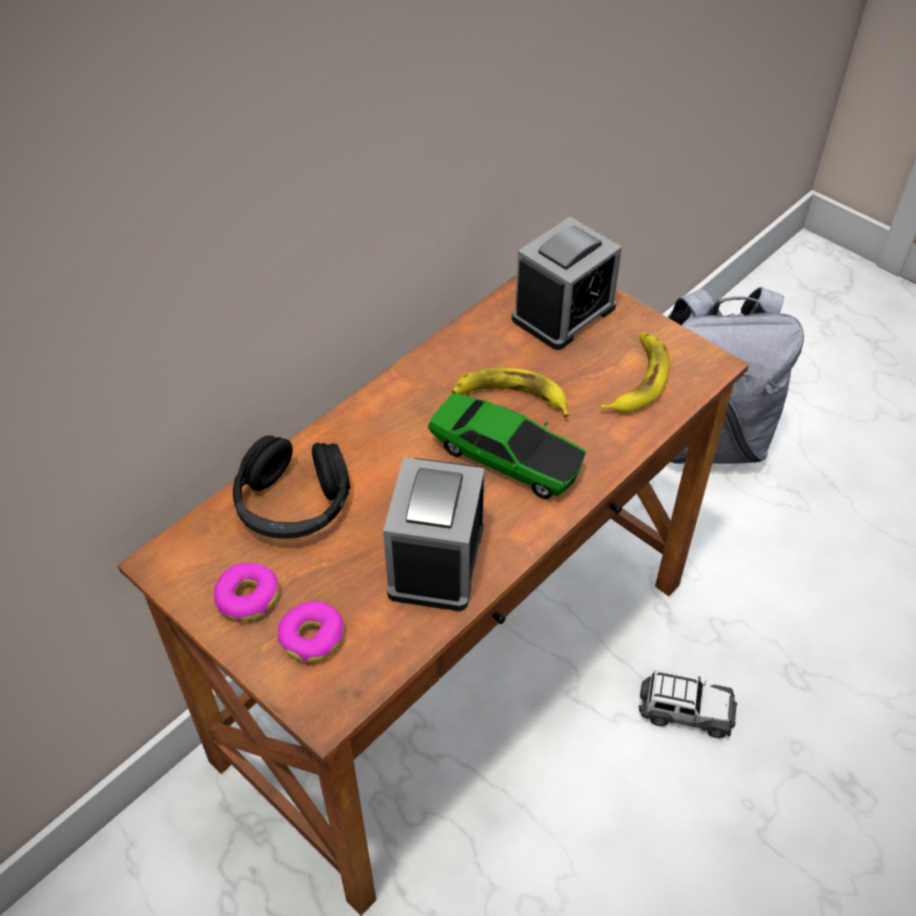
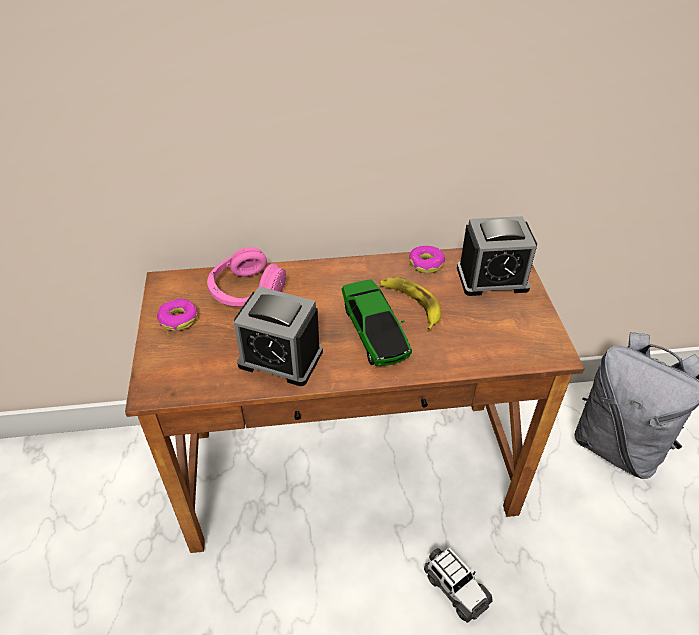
camera: 40 degrees right, 5 degrees down
(293, 504) = (246, 291): black headphones -> pink headphones
(312, 637) = (184, 355): donut -> donut (426, 264)
(436, 560) = (280, 358): alarm clock -> alarm clock turned 120 degrees counterclockwise
(637, 379) = (498, 336): banana -> none

